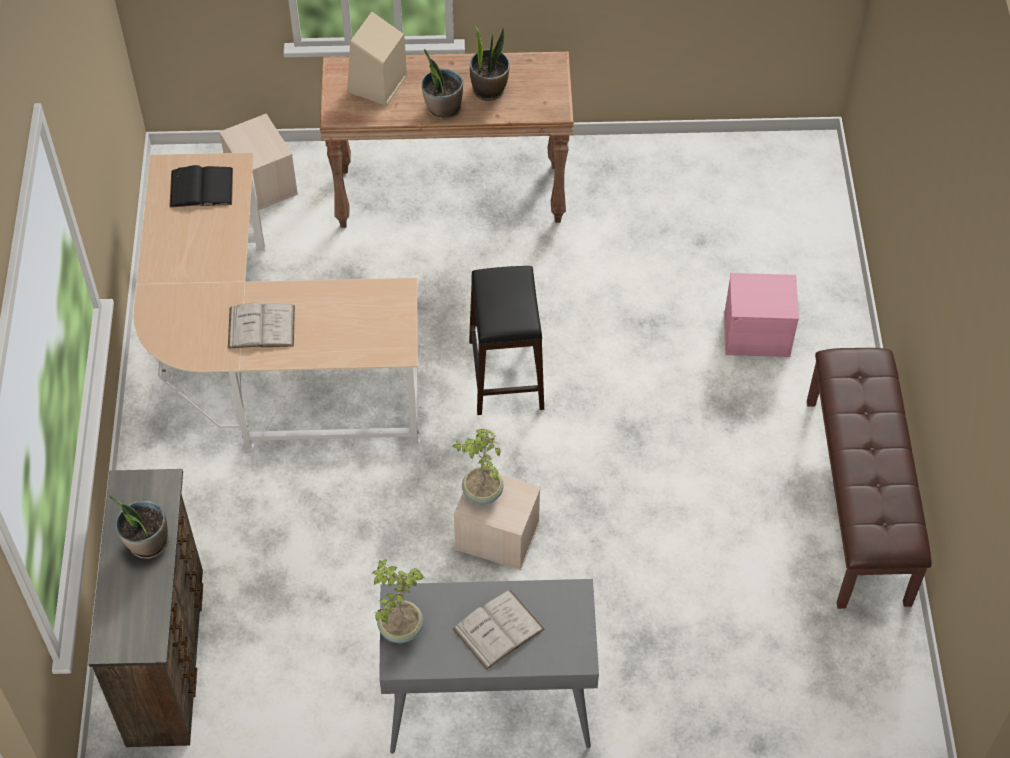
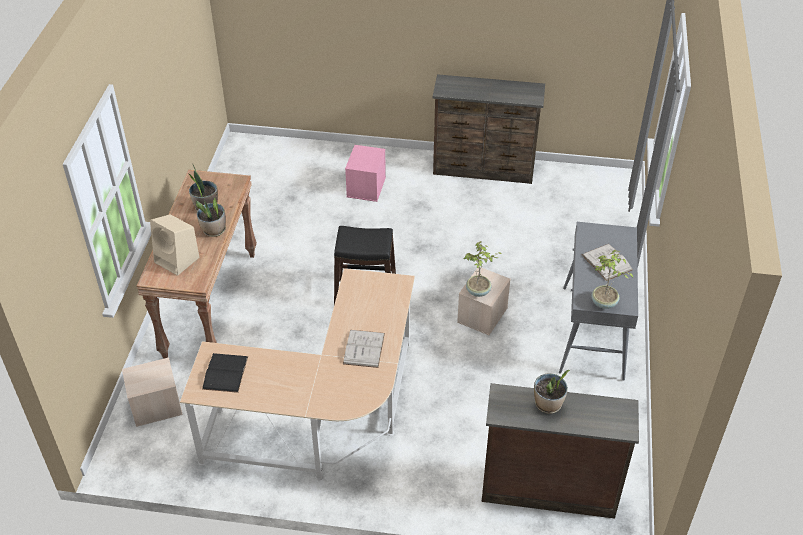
camera: 80 degrees left, 10 degrees down
(858, 500) = (484, 170): brown bench -> brown dresser

